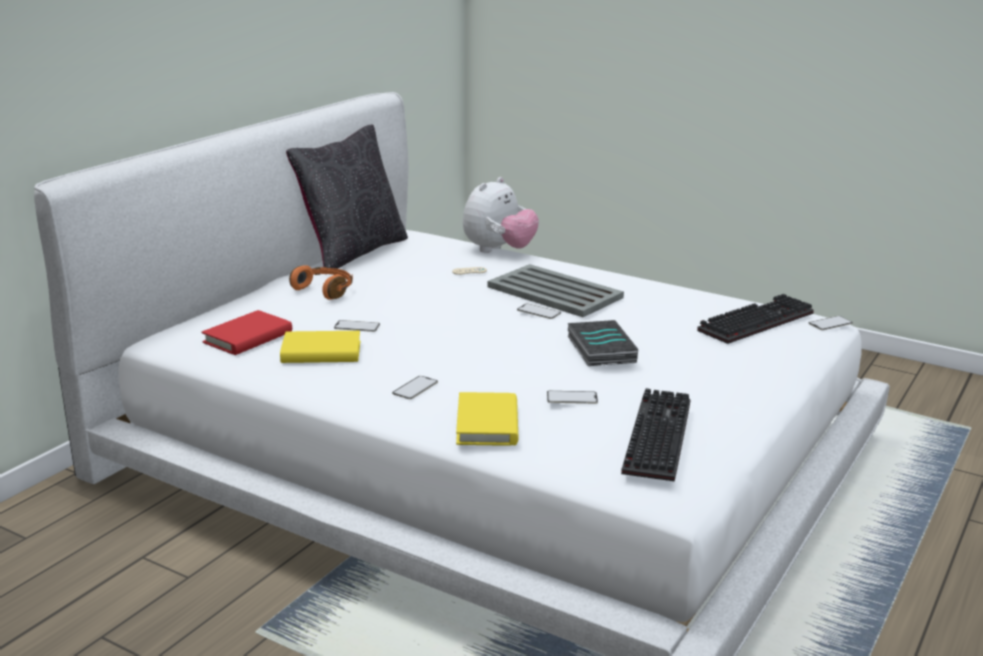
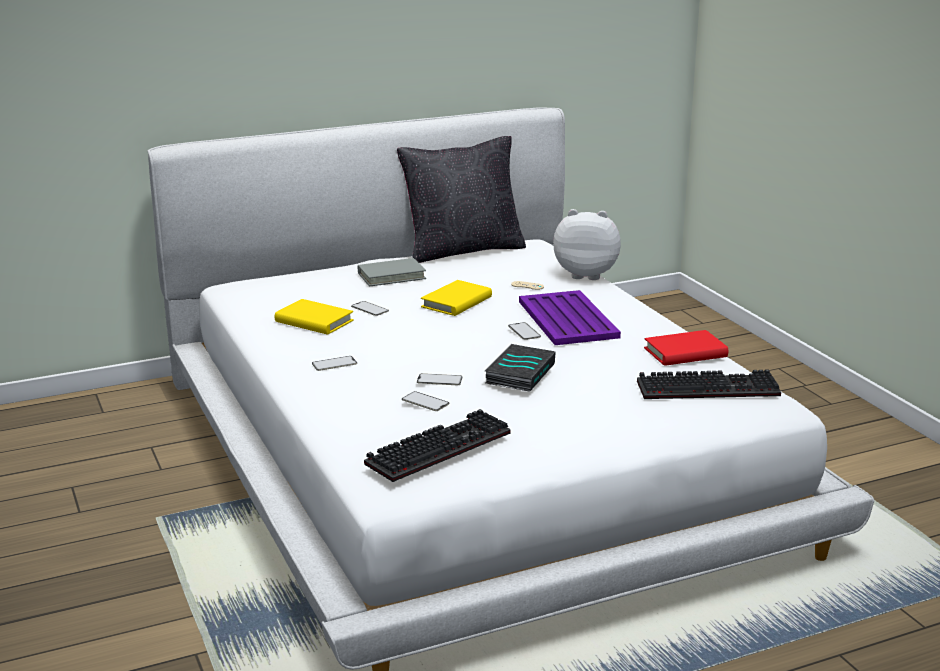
camera: 35 degrees right, 0 degrees up
(248, 337) = (283, 298): red book -> red book (685, 353)
(325, 290) = (391, 276): orange headphones -> grey book
(487, 424) = (340, 403): yellow book -> yellow book (456, 302)
(499, 251) = (586, 274): plush toy -> plush toy turned 150 degrees counterclockwise
(555, 293) = (567, 320): grey tray -> purple tray
(830, 323) = (784, 409): phone -> phone (439, 380)

